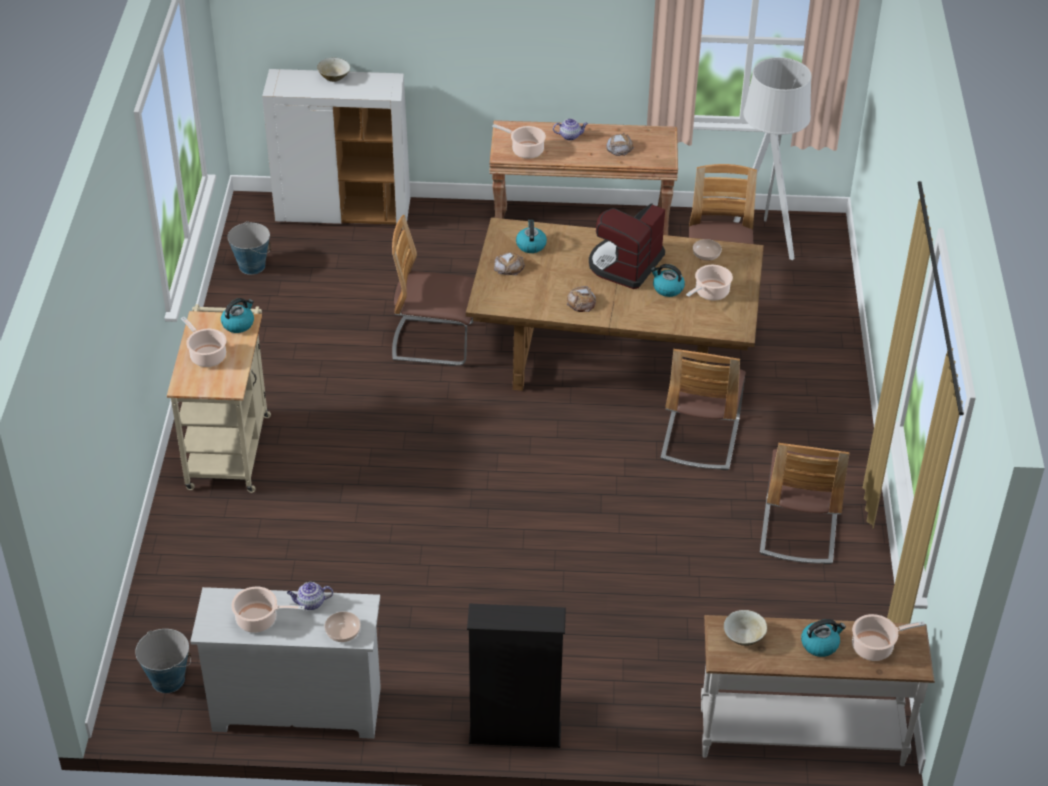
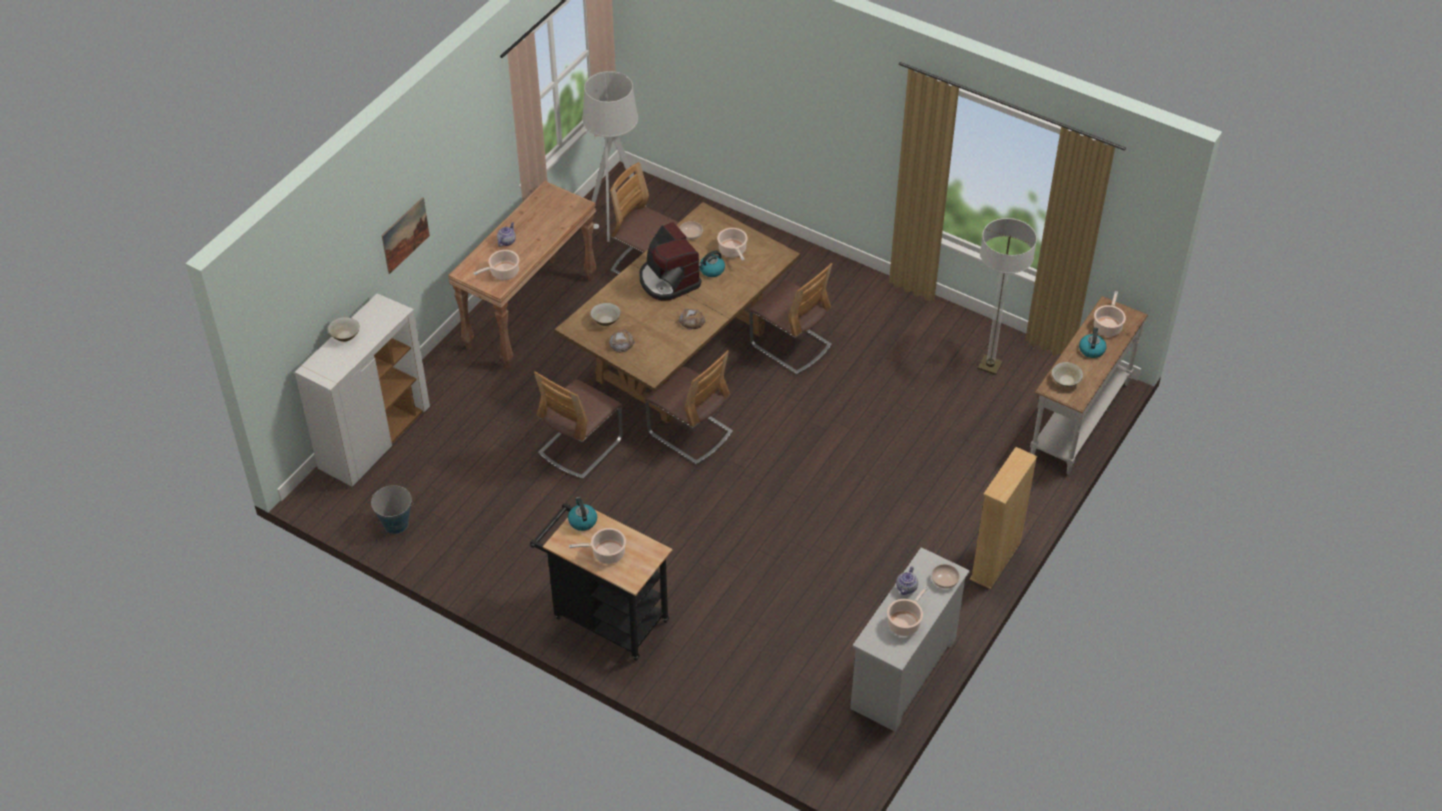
camera: 60 degrees left, 5 degrees up
(168, 680) = (829, 741): bucket -> none
(229, 446) = (605, 617): beige cart -> black cart
(465, 44) = (405, 235): none -> picture
(515, 734) = (995, 561): black bookcase -> beige bookcase
(530, 245) = (606, 321): kettle -> beige bowl
(619, 147) = (544, 221): bread -> none
(798, 529) = (908, 337): chair -> chair (690, 433)
(817, 618) = (990, 365): none -> floor lamp

